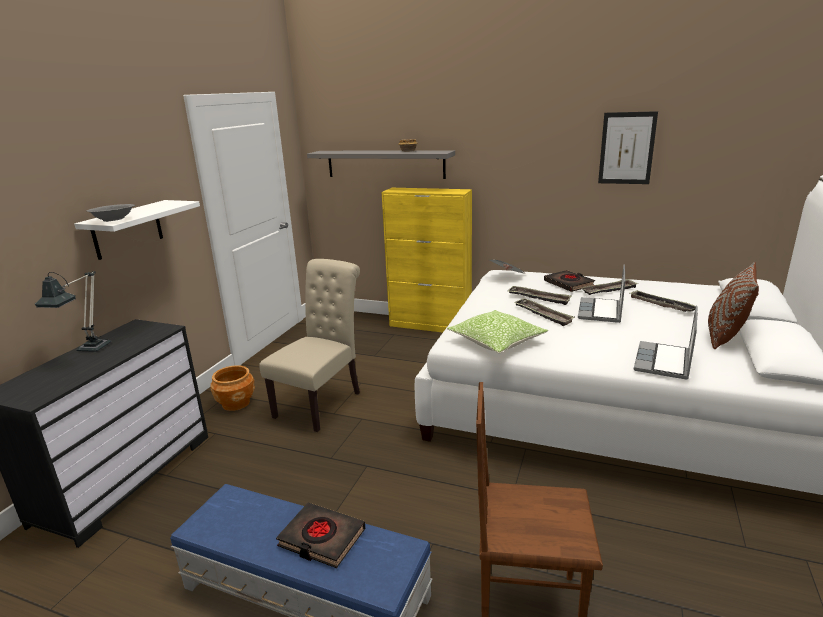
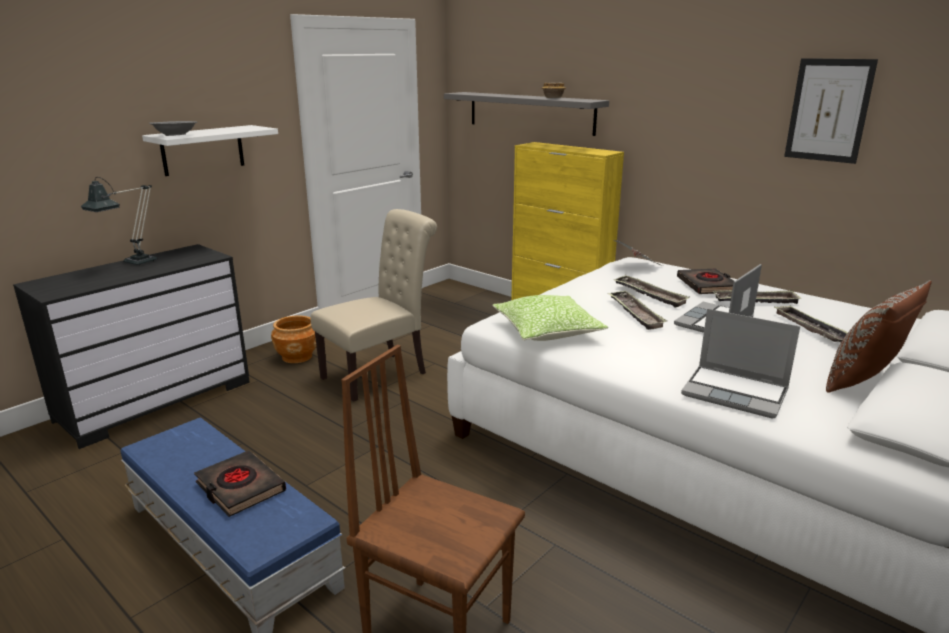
camera: 20 degrees right, 0 degrees up
(663, 362) = (736, 393): laptop -> laptop turned 105 degrees counterclockwise

